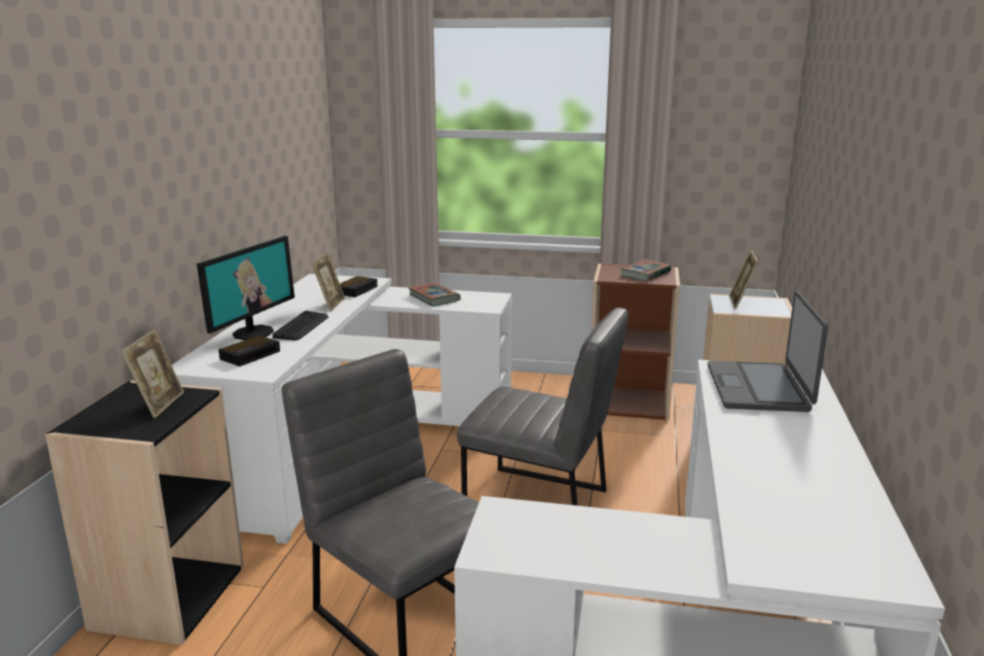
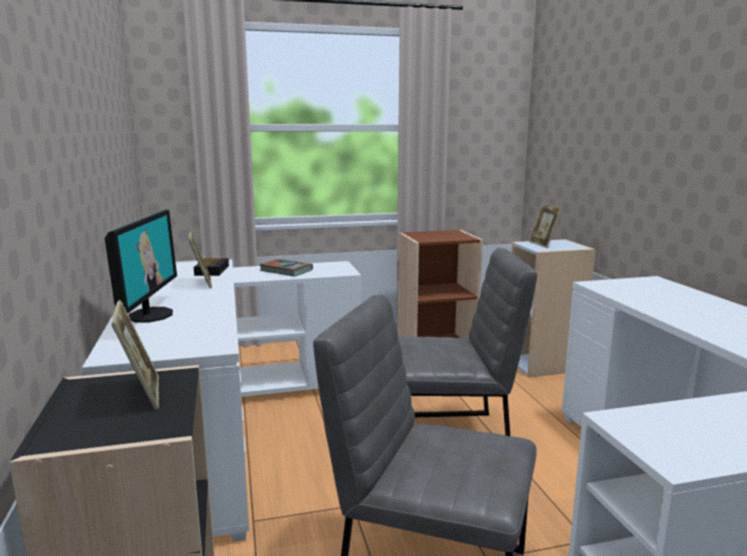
camera: 25 degrees left, 5 degrees down
(251, 355) = (176, 333): alarm clock -> none
(302, 327) = (198, 303): keyboard -> none
(645, 274) = (446, 235): book -> none
(759, 388) = (646, 292): laptop -> none

